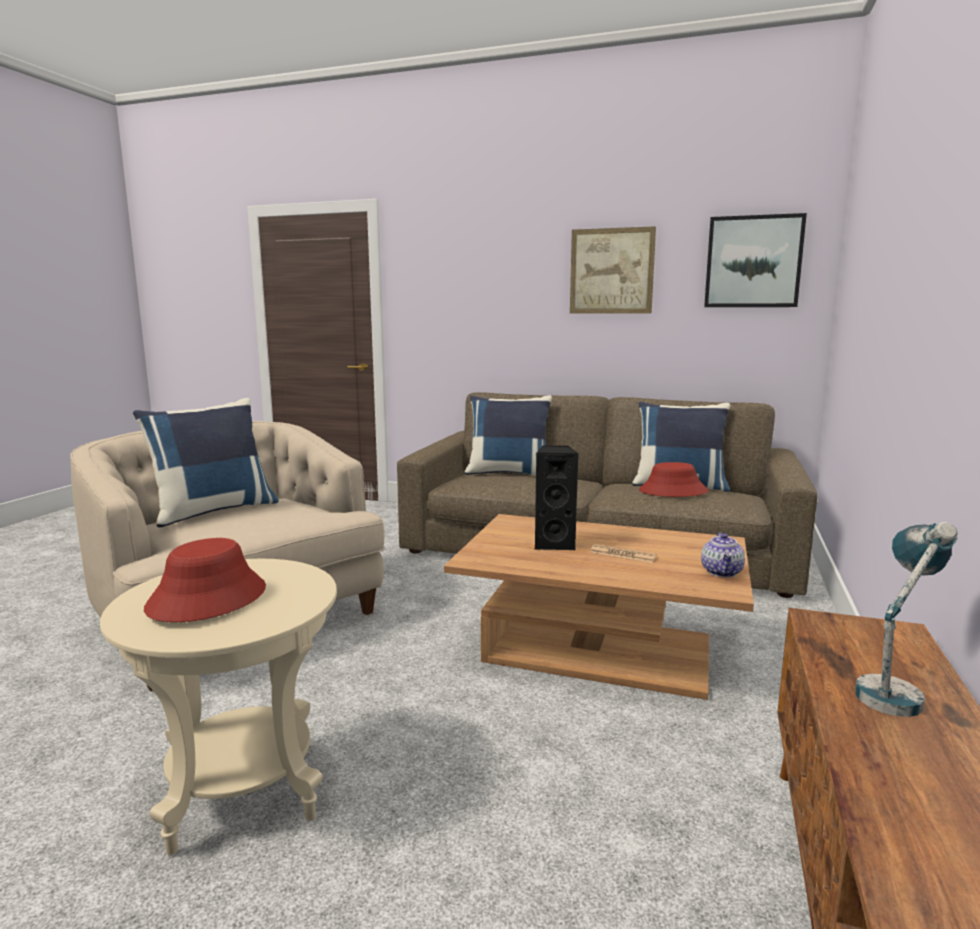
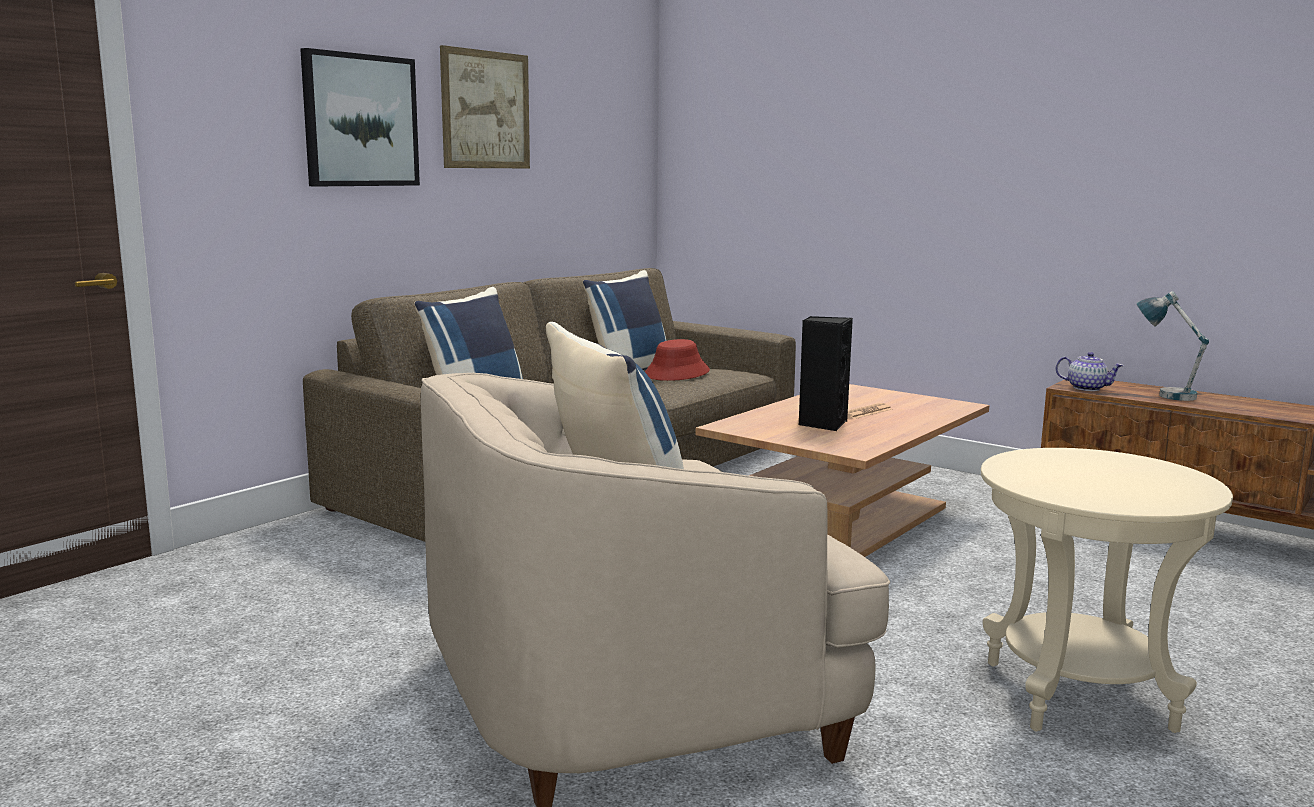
camera: 70 degrees left, 0 degrees up
(207, 598) = (1108, 482): red hat -> none
(722, 572) = (923, 399): teapot -> teapot (1087, 388)
(753, 262) = (605, 110): picture -> picture (360, 121)

